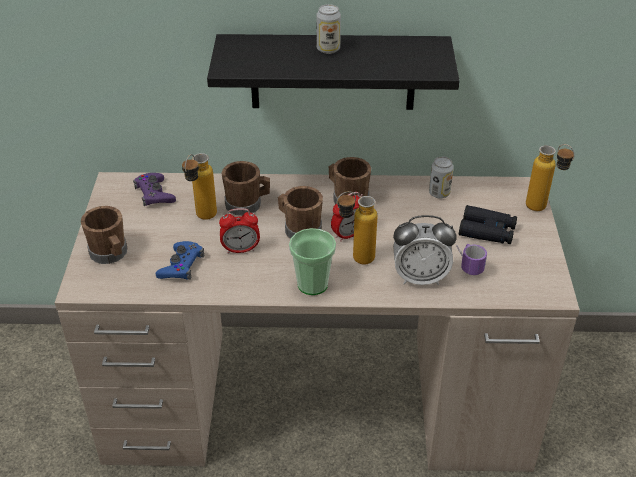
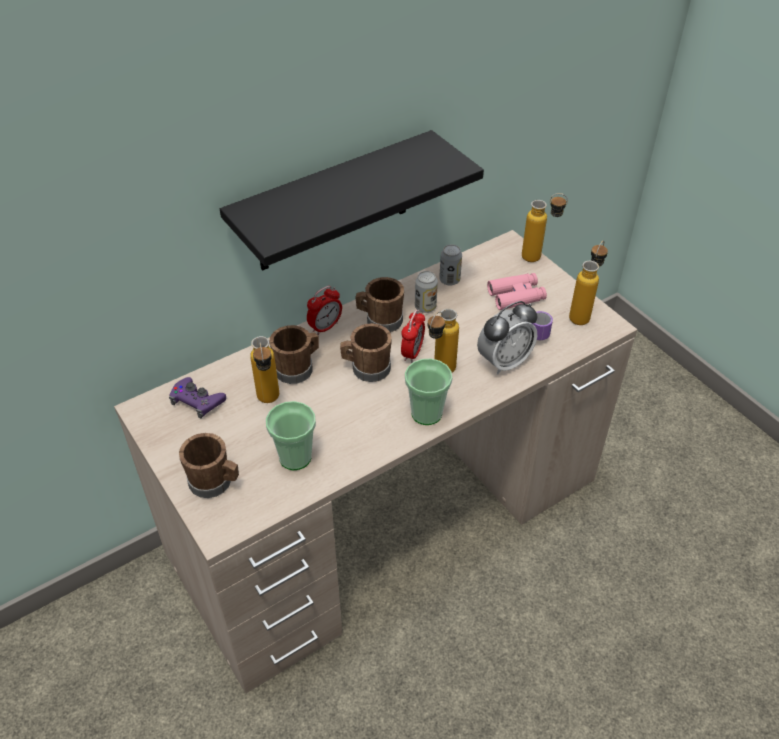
camera: 35 degrees left, 5 degrees up
(181, 266) = (295, 457): blue game controller -> cup
(240, 249) = (334, 414): alarm clock -> alarm clock (325, 327)
(328, 49) = (343, 183): can -> can (425, 307)
(487, 231) = (516, 296): black binoculars -> pink binoculars
(536, 272) = (582, 314): none -> bottle

